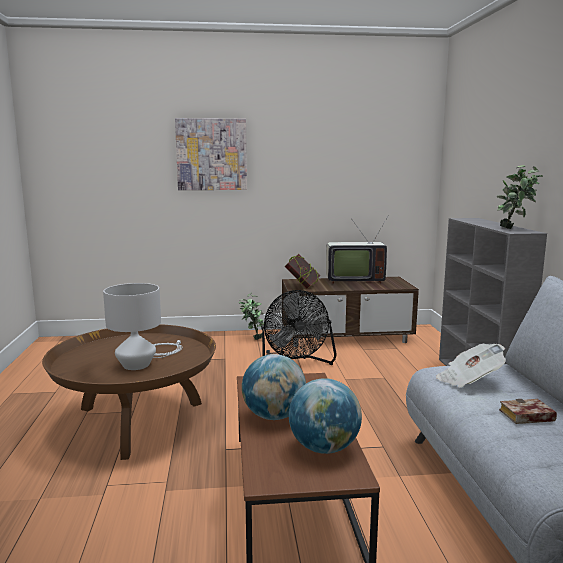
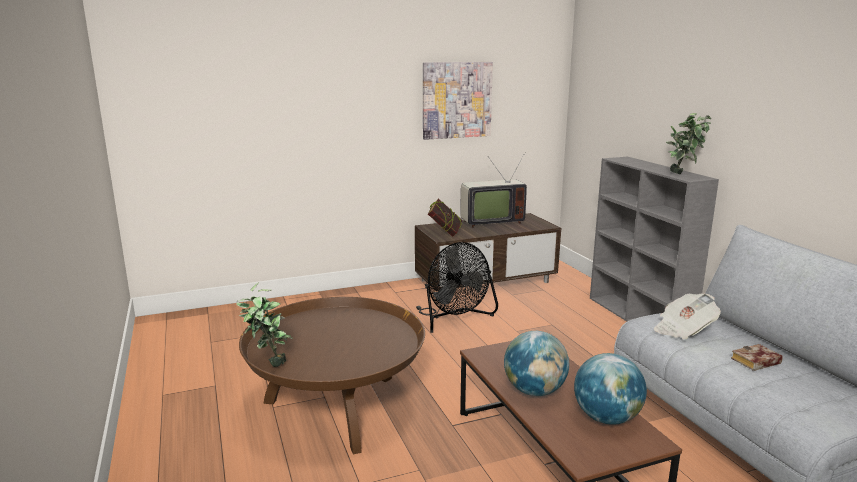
camera: 15 degrees left, 5 degrees up
(147, 359) = (351, 341): white table lamp -> none
(211, 154) = (336, 91): picture -> picture (456, 100)
(252, 338) = (390, 293): potted plant -> potted plant (268, 364)

